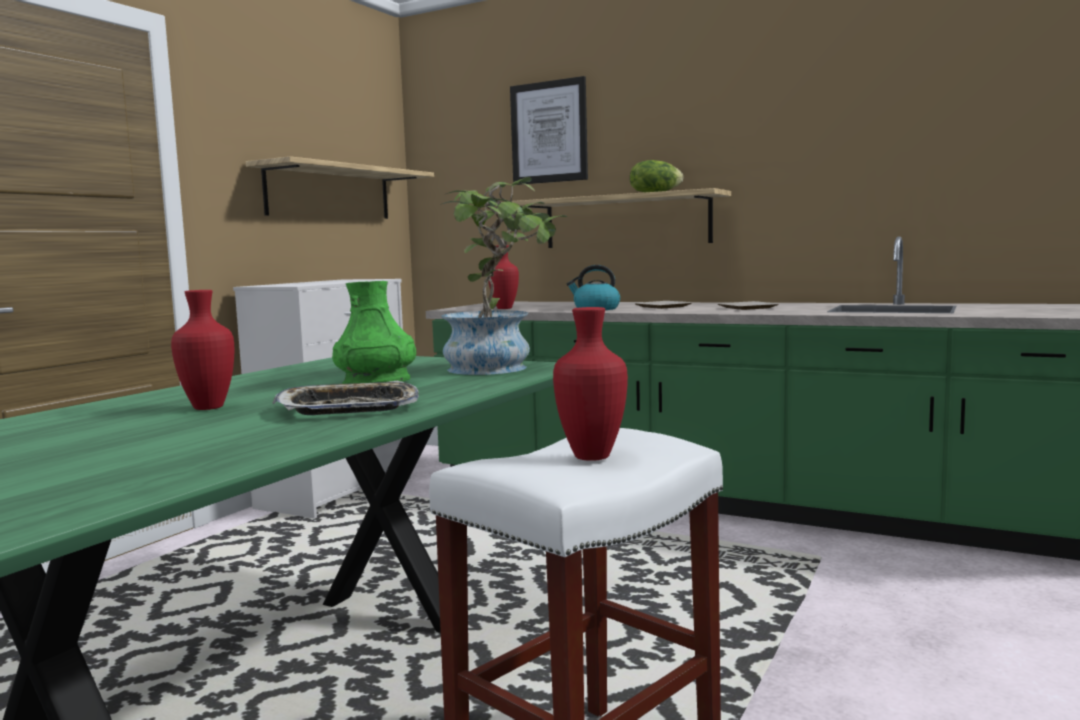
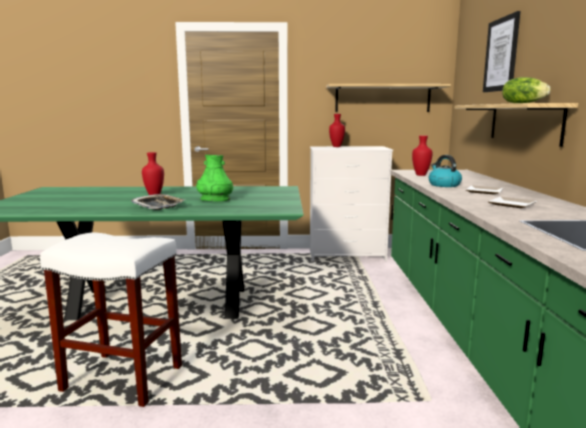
camera: 60 degrees right, 5 degrees up
(500, 368) = (270, 206): potted plant -> none
(594, 457) = (106, 244): red vase -> red vase (337, 147)

